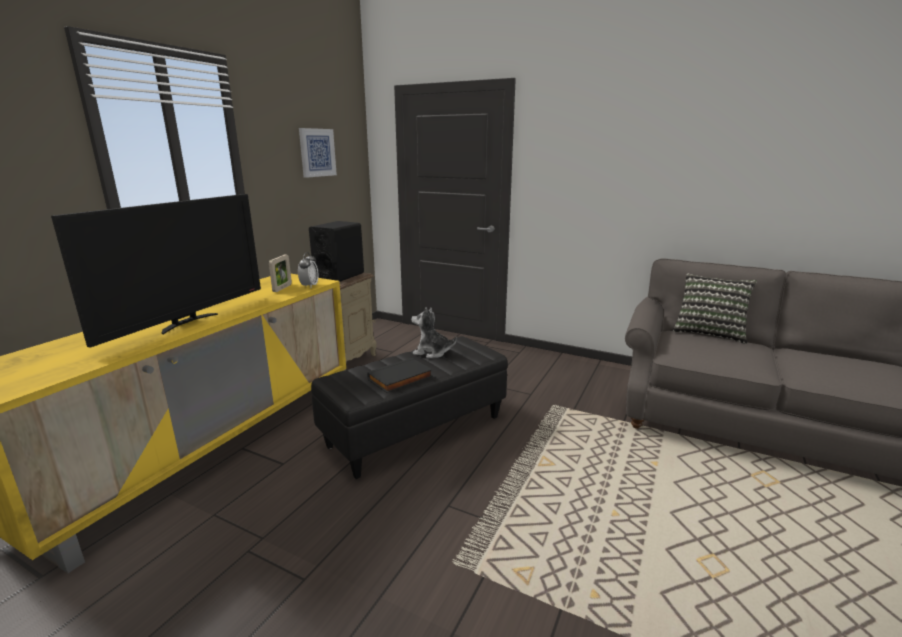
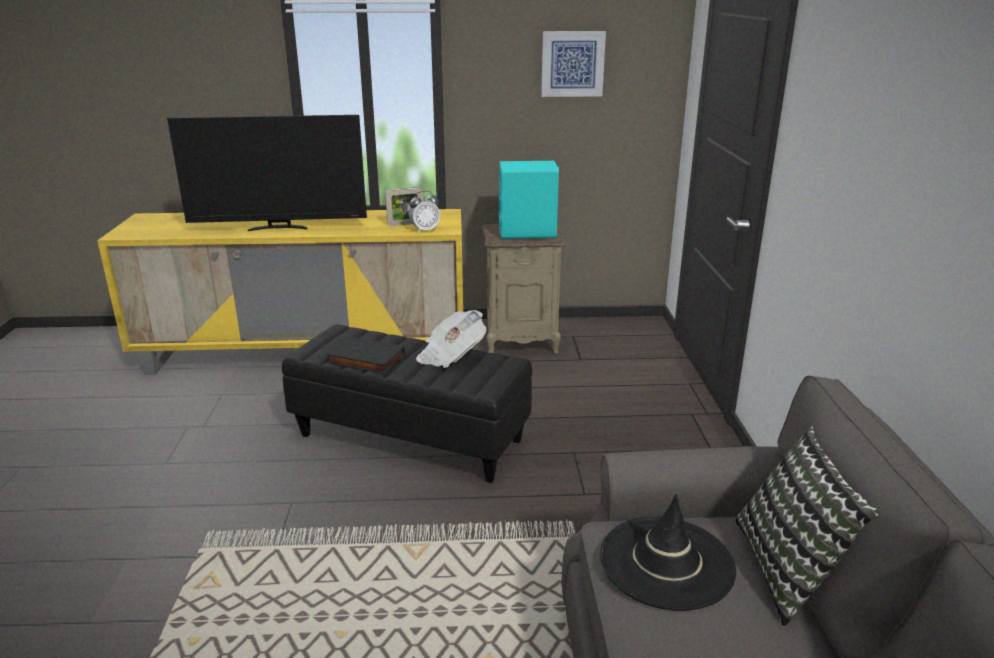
camera: 60 degrees right, 5 degrees up
(339, 276) = (527, 233): black speaker -> turquoise speaker
(432, 352) = (451, 356): plush toy -> newspaper
(701, 350) = (666, 562): none -> black hat

